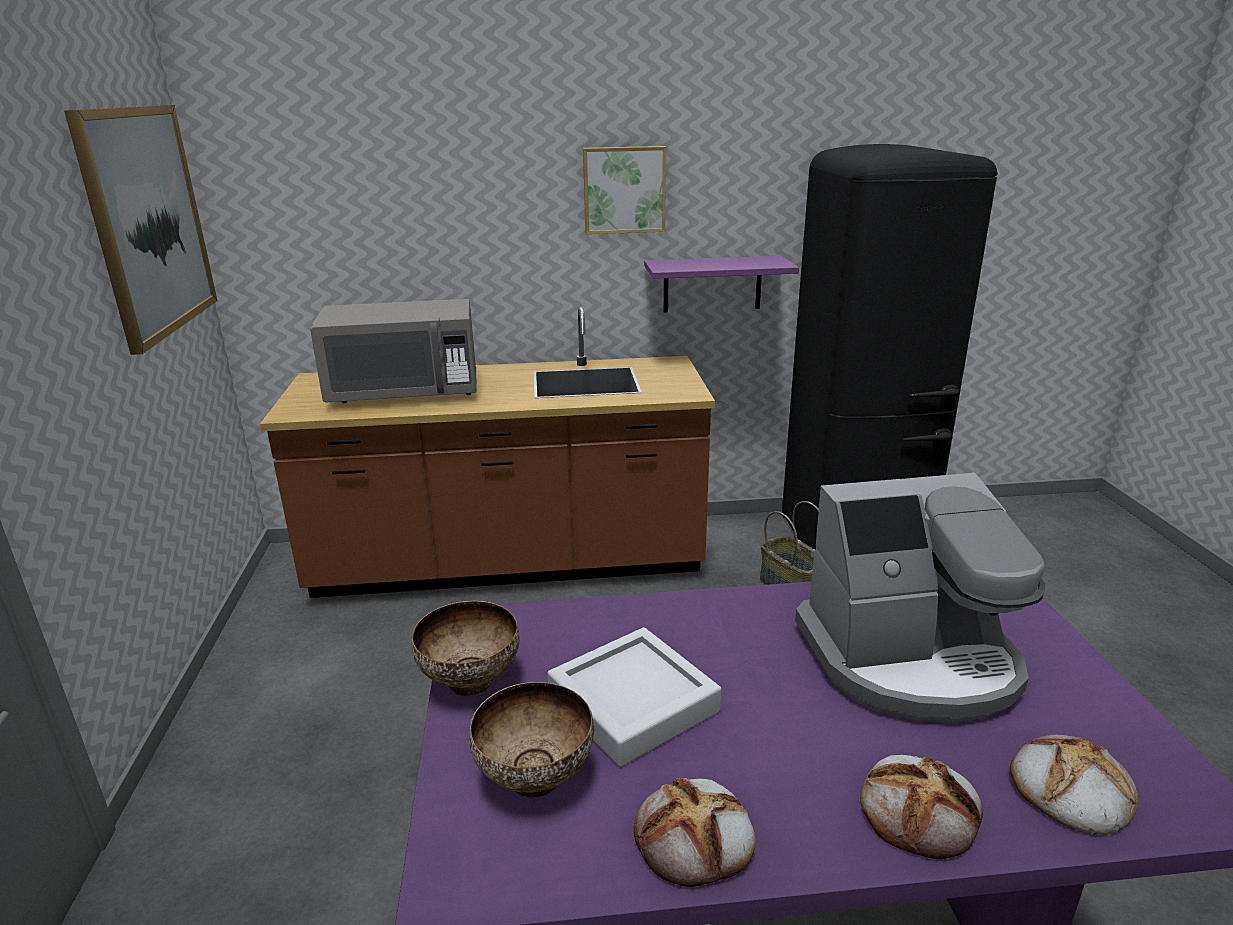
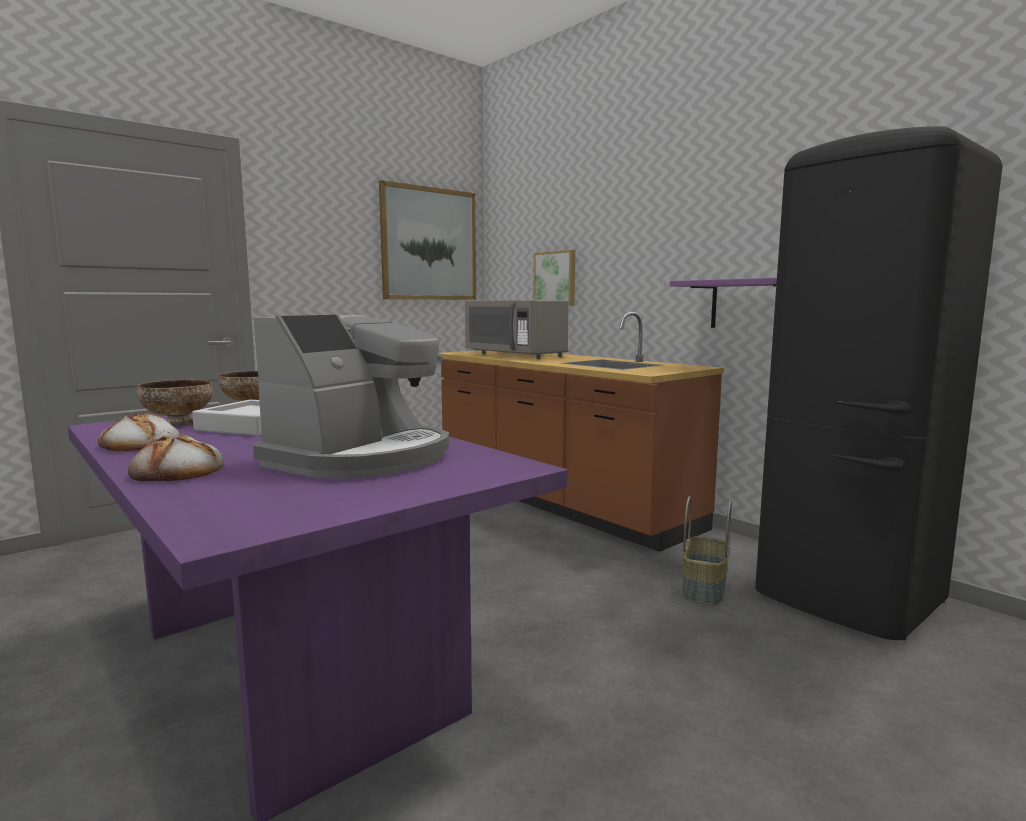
camera: 55 degrees right, 15 degrees down
(624, 190) = (688, 224): picture -> picture (555, 278)
(910, 659) = (361, 458): coffee machine -> coffee machine turned 105 degrees counterclockwise
(1069, 789) = (221, 498): bread -> none

